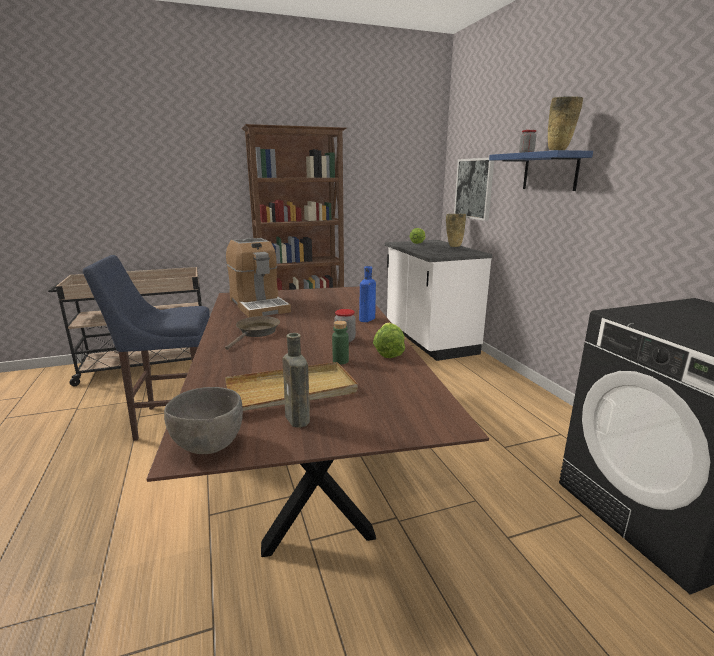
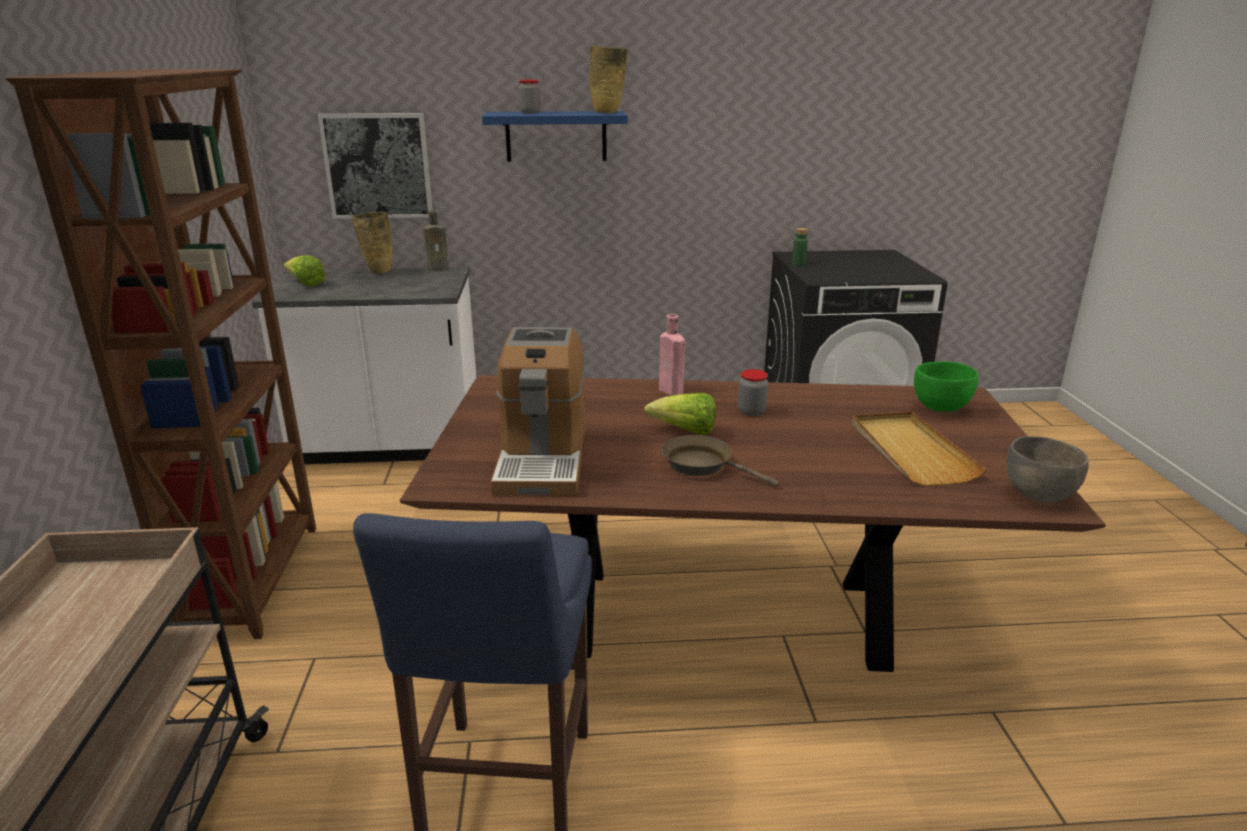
camera: 75 degrees left, 5 degrees up
(258, 305) = (542, 460): coffee machine -> coffee machine turned 105 degrees clockwise
(298, 420) = (976, 452): brown bottle -> brown bottle (440, 269)
(340, 361) = (825, 421): green bottle -> green bottle (798, 264)
(366, 319) = (672, 391): blue bottle -> pink bottle
(388, 352) = (799, 395): lettuce -> lettuce (685, 431)
(401, 408) = (941, 408): none -> green bowl

